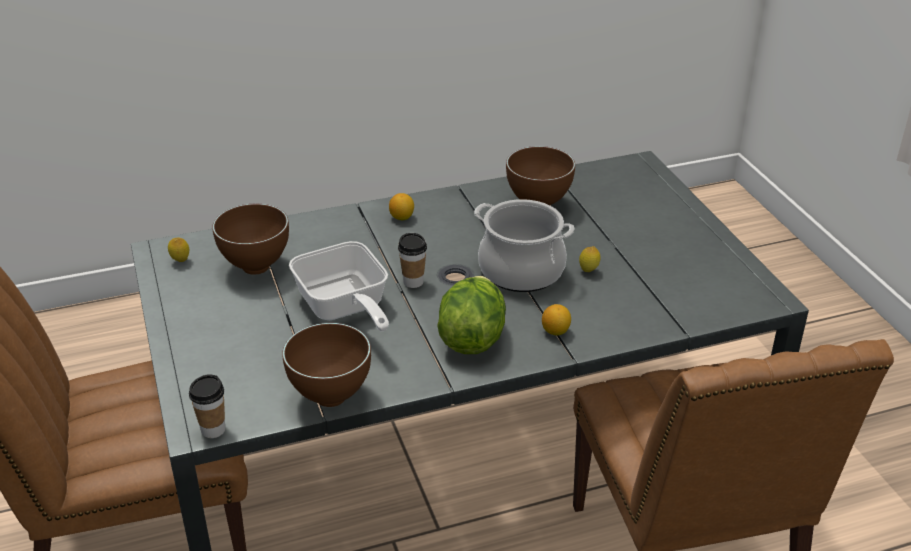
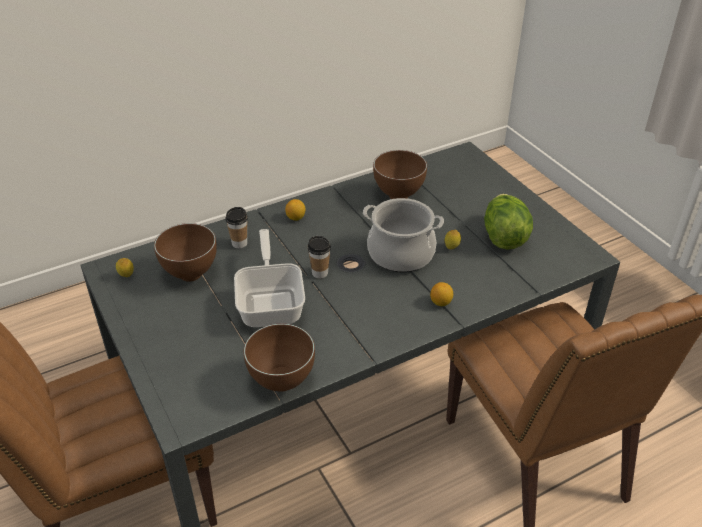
camera: 10 degrees left, 5 degrees up
(213, 430) = (194, 424): cup -> cup (239, 243)
(344, 308) = (271, 303): frying pan -> frying pan turned 150 degrees counterclockwise
(472, 337) = (378, 315): lettuce -> lettuce (504, 237)

